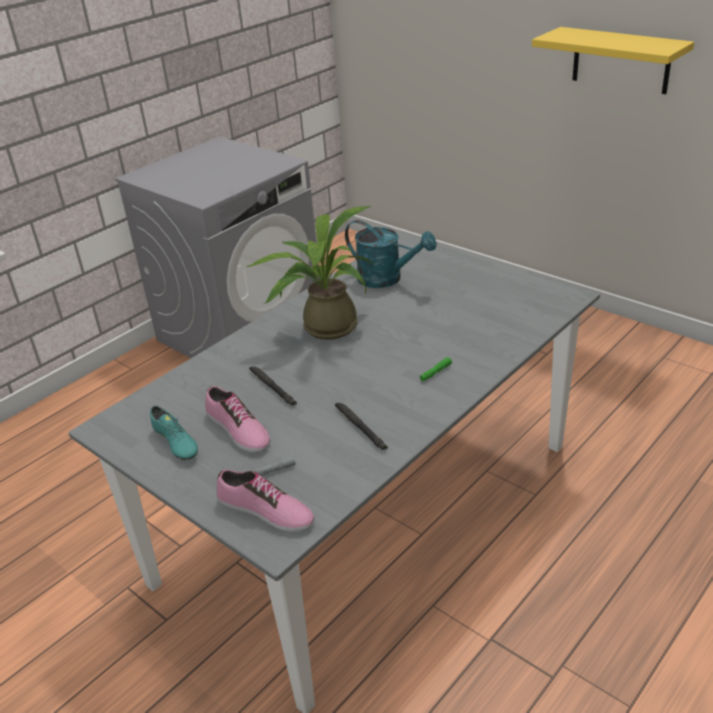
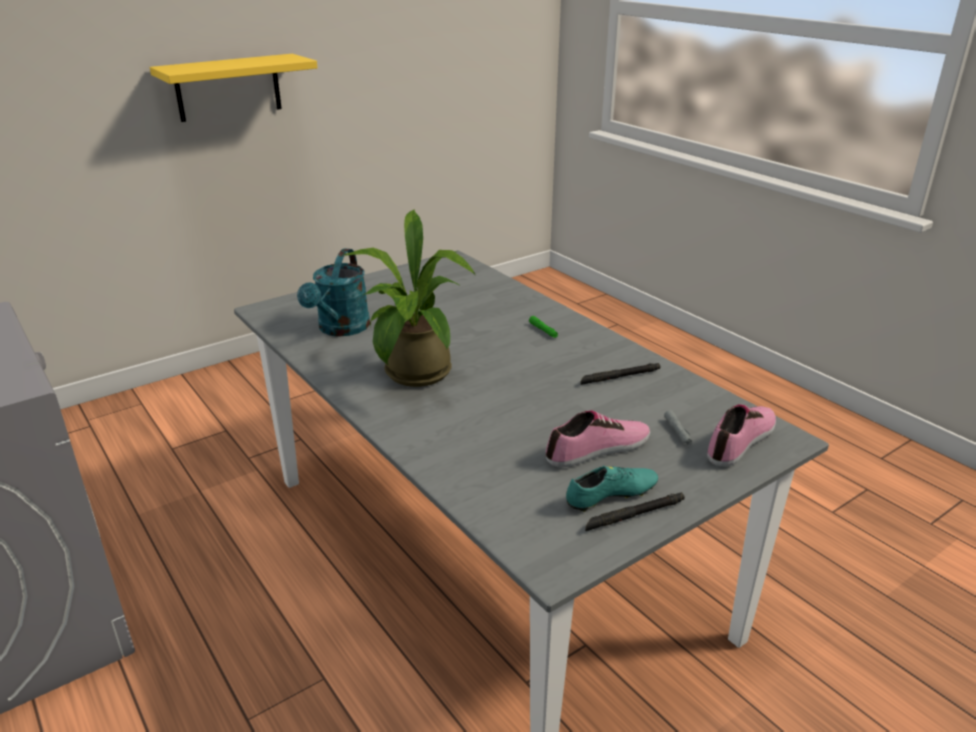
camera: 80 degrees left, 5 degrees down
(272, 388) = (525, 420): black flashlight -> black flashlight (634, 515)
(387, 279) = (340, 329): turquoise watering can -> turquoise watering can turned 150 degrees clockwise

